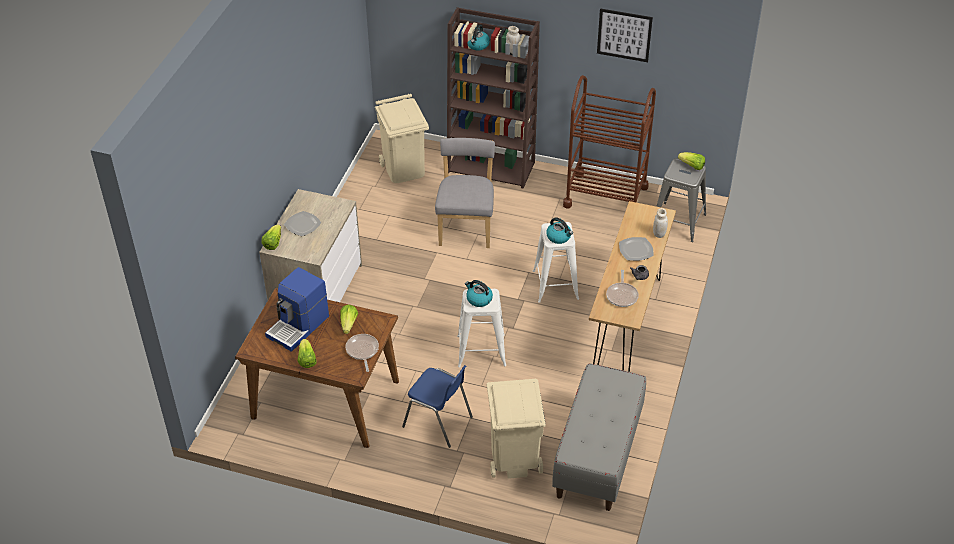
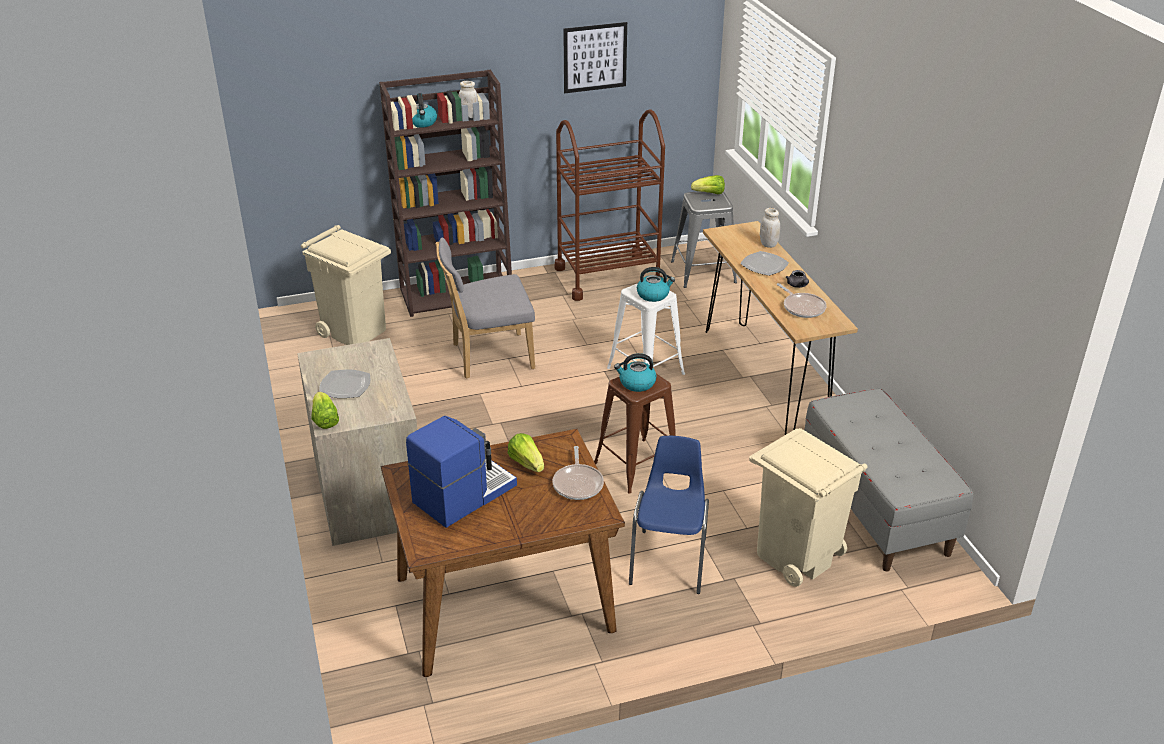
camera: 35 degrees left, 10 degrees down
(299, 326) = (463, 493): coffee machine -> coffee machine turned 135 degrees counterclockwise
(307, 359) = (516, 525): lettuce -> none
(362, 351) = (578, 483): frying pan -> frying pan turned 135 degrees counterclockwise
(438, 422) = (669, 561): blue chair -> blue chair turned 75 degrees counterclockwise
(466, 227) = (488, 356): grey chair -> grey chair turned 75 degrees counterclockwise
(481, 350) = (637, 466): white stool -> brown stool

